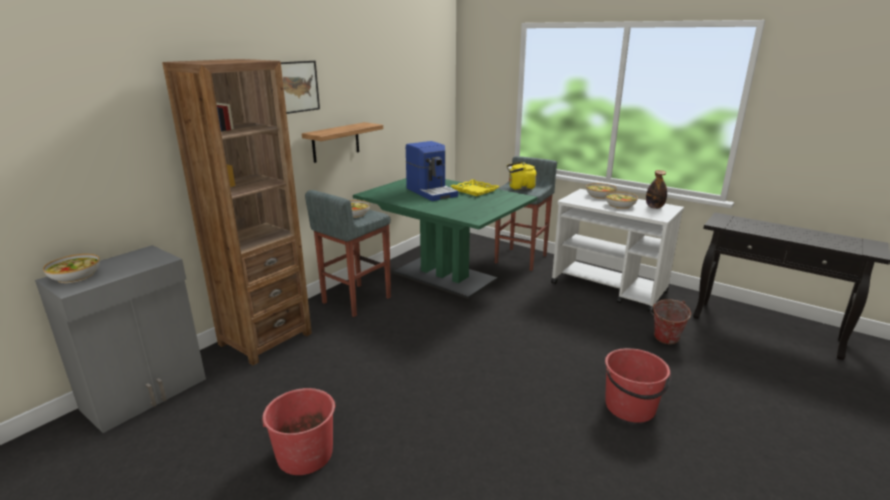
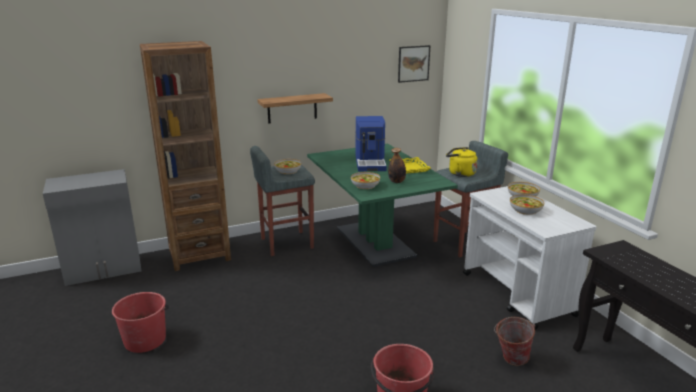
camera: 30 degrees right, 0 degrees up
(75, 276) = (64, 181): bowl -> bowl (365, 185)
(297, 87) = (256, 62): picture -> picture (413, 63)
(654, 207) = (560, 220): bottle -> bottle (396, 181)

